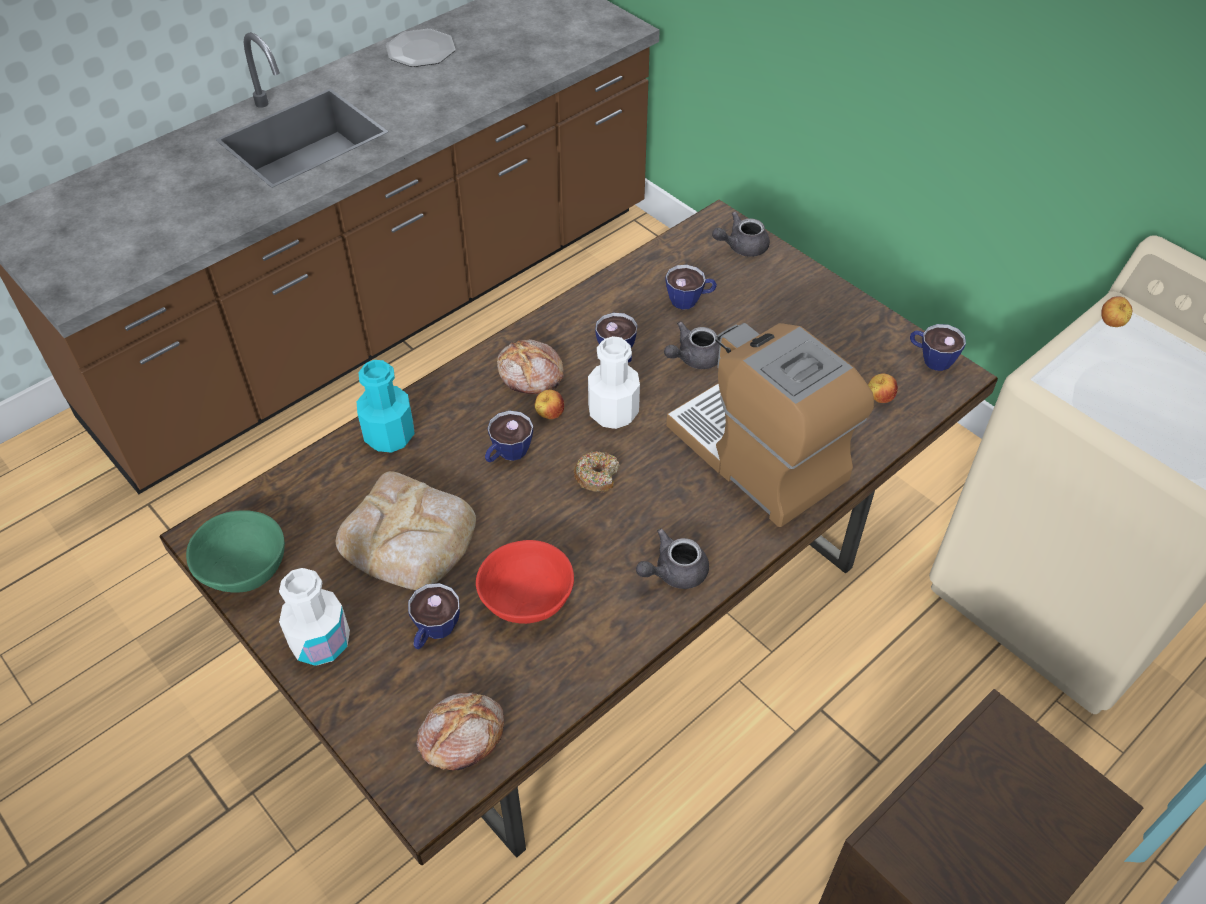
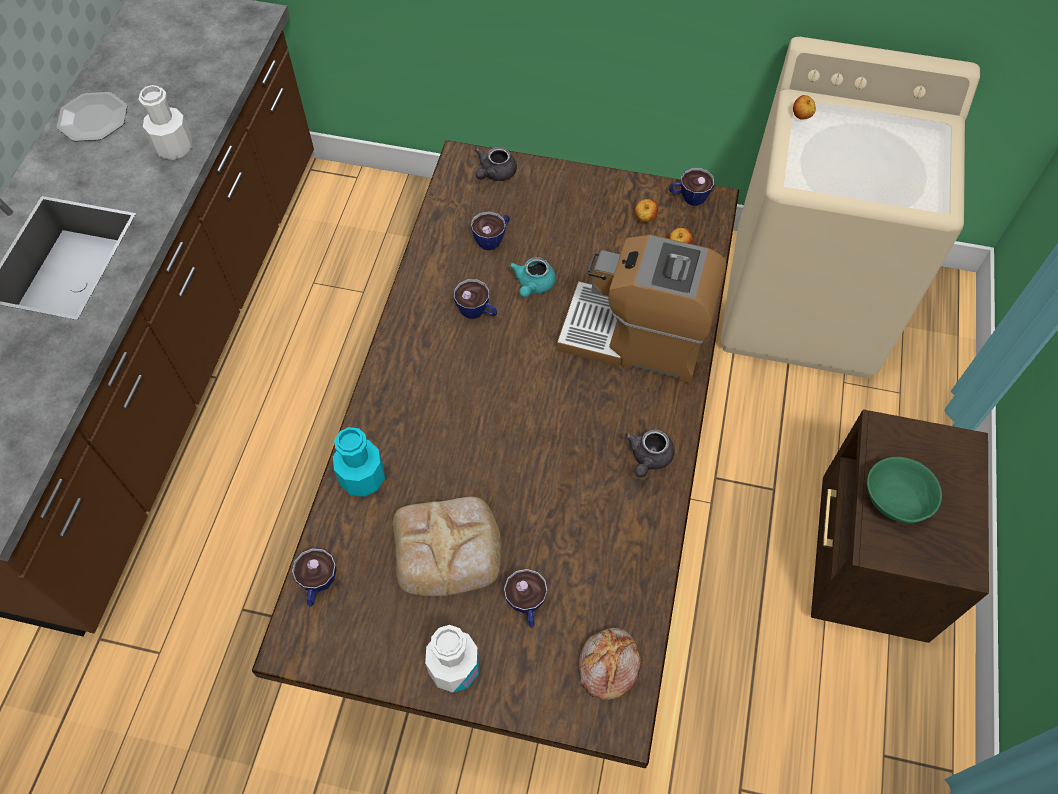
camera: 35 degrees left, 10 degrees up
(244, 570) = (347, 653): green bowl -> green bowl (896, 501)
(507, 454) = (463, 439): cup -> cup (318, 585)
(529, 600) = (571, 540): red bowl -> none
(530, 375) = (427, 366): bread -> none
(549, 414) = (468, 390): apple -> apple (645, 218)
(597, 476) = (541, 418): donut -> none
(613, 412) = (511, 361): white bottle -> white bottle (174, 147)
(693, 358) = (533, 285): grey teapot -> turquoise teapot

